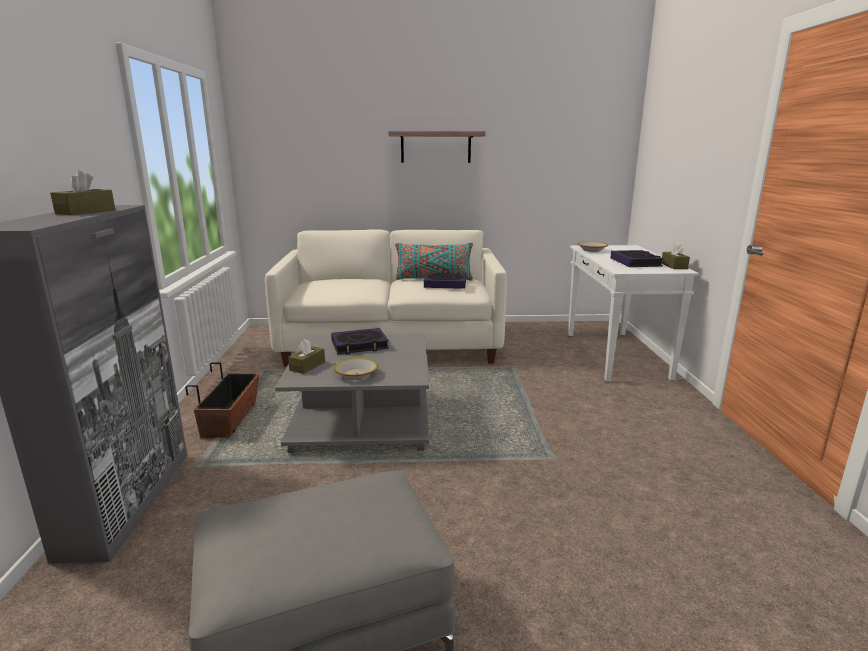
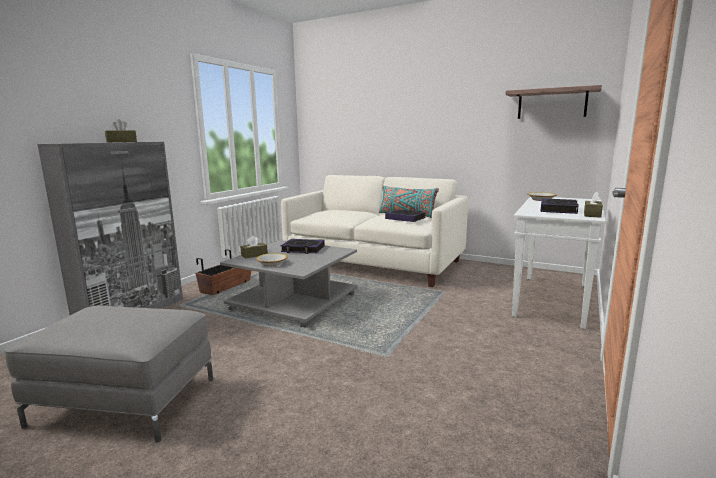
camera: 30 degrees right, 5 degrees down
(435, 147) = (429, 114): shelf -> shelf (552, 104)

